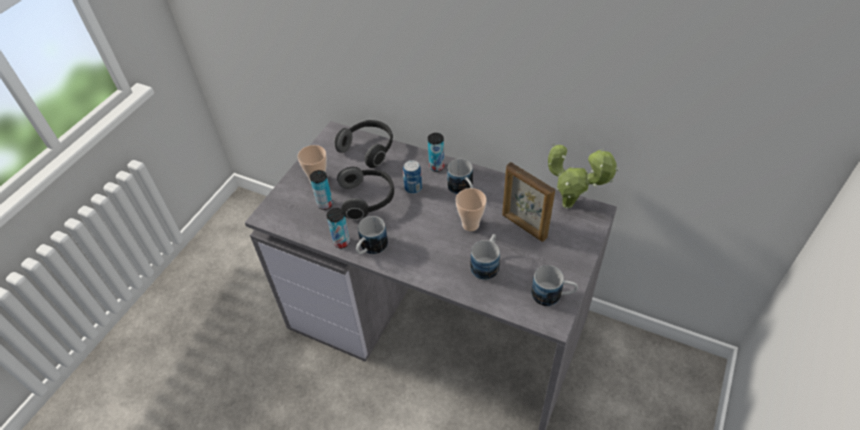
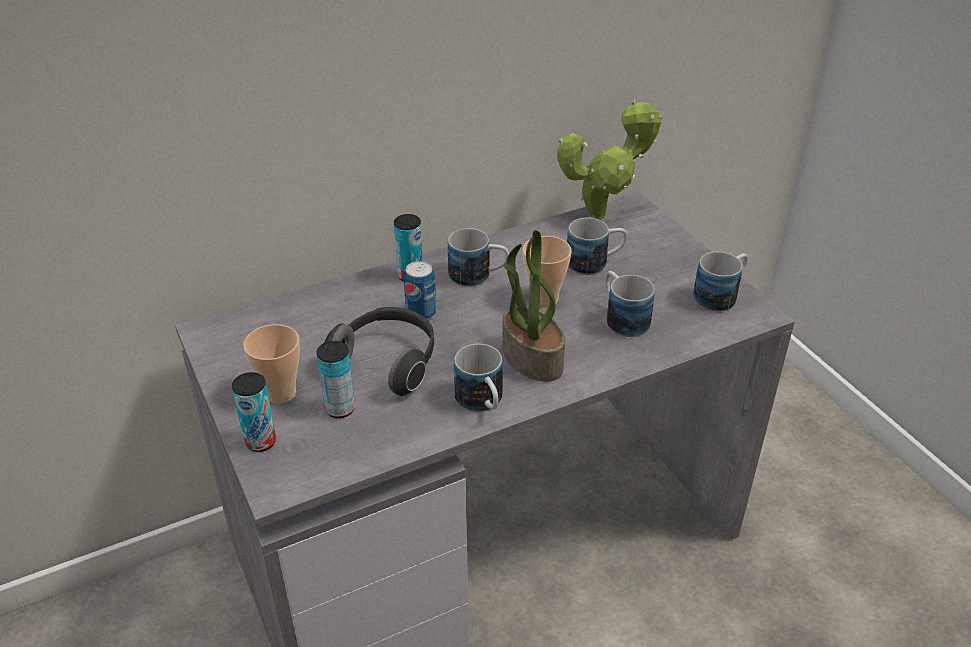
camera: 55 degrees left, 10 degrees down
(341, 242) = (436, 426): can -> can (260, 442)
(369, 149) = (292, 316): headphones -> none
(419, 246) = (530, 358): none -> potted plant
(523, 226) = (595, 262): picture frame -> mug

